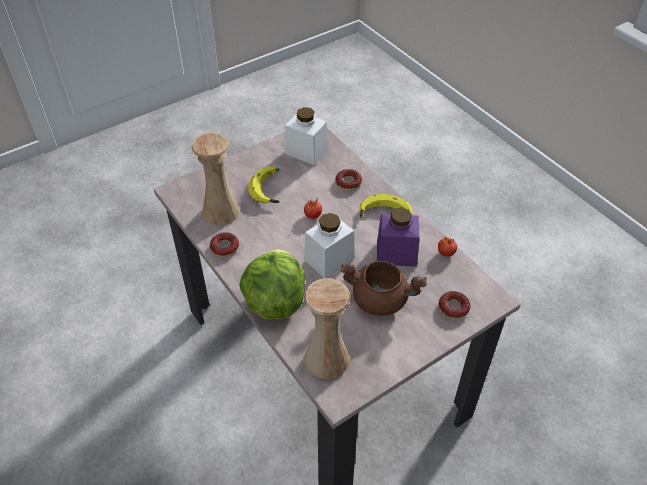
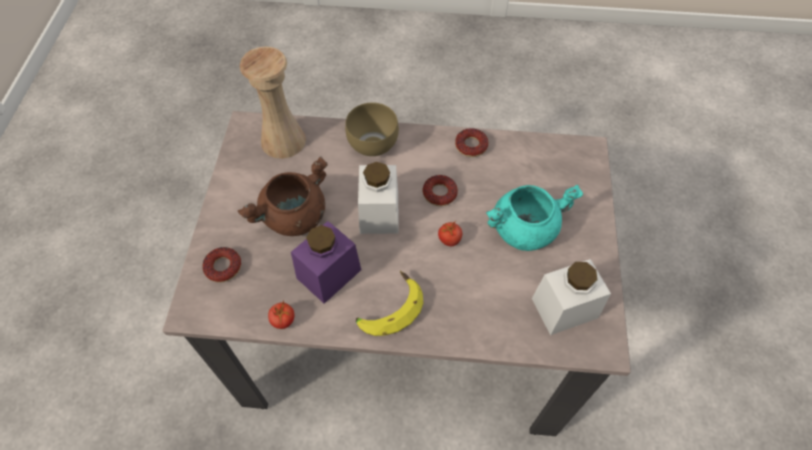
camera: 130 degrees right, 10 degrees up
(220, 211) = (524, 169): beige vase -> none
(270, 189) = (524, 228): banana -> turquoise cooking pot
(274, 301) = (373, 143): lettuce -> brown bowl
(348, 182) = (471, 311): donut -> donut (439, 193)

